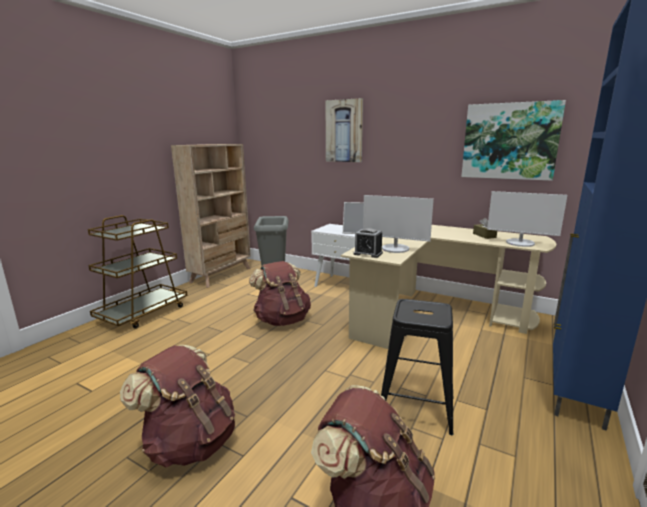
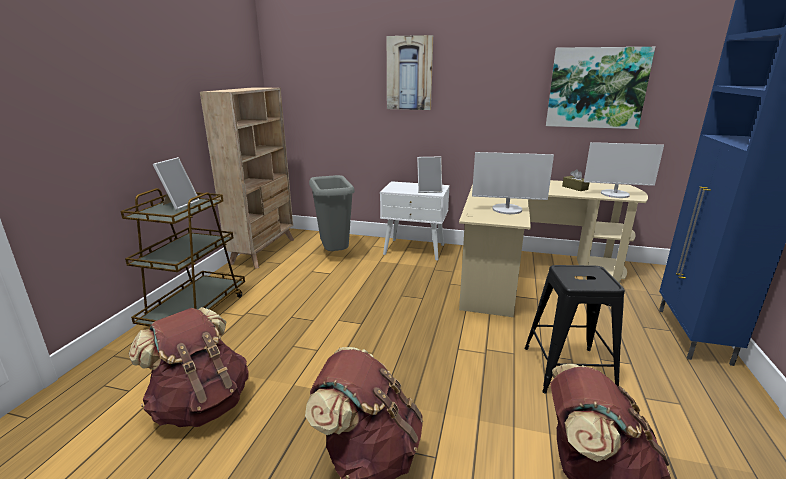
camera: 15 degrees left, 5 degrees up
(135, 228) = (179, 204): none -> picture frame
(282, 320) = (374, 298): brown backpack -> brown backpack (201, 405)
(368, 253) = (486, 217): alarm clock -> none

